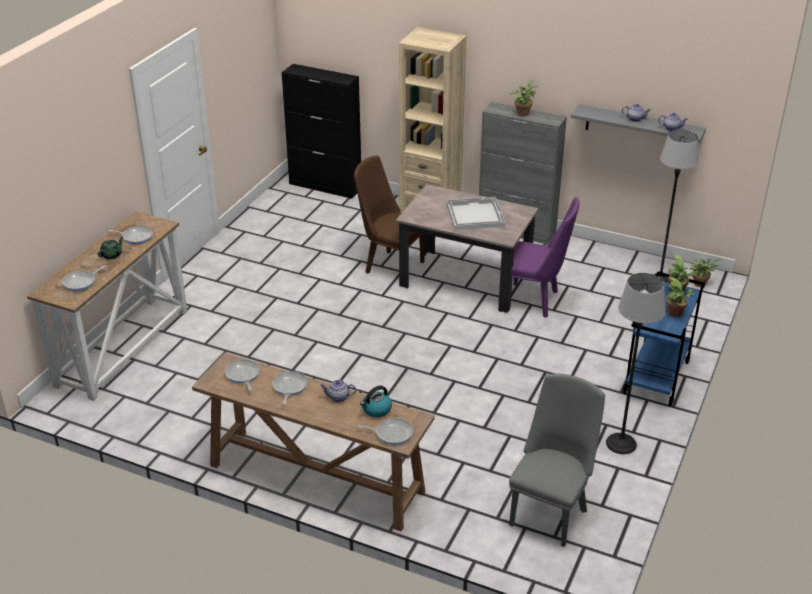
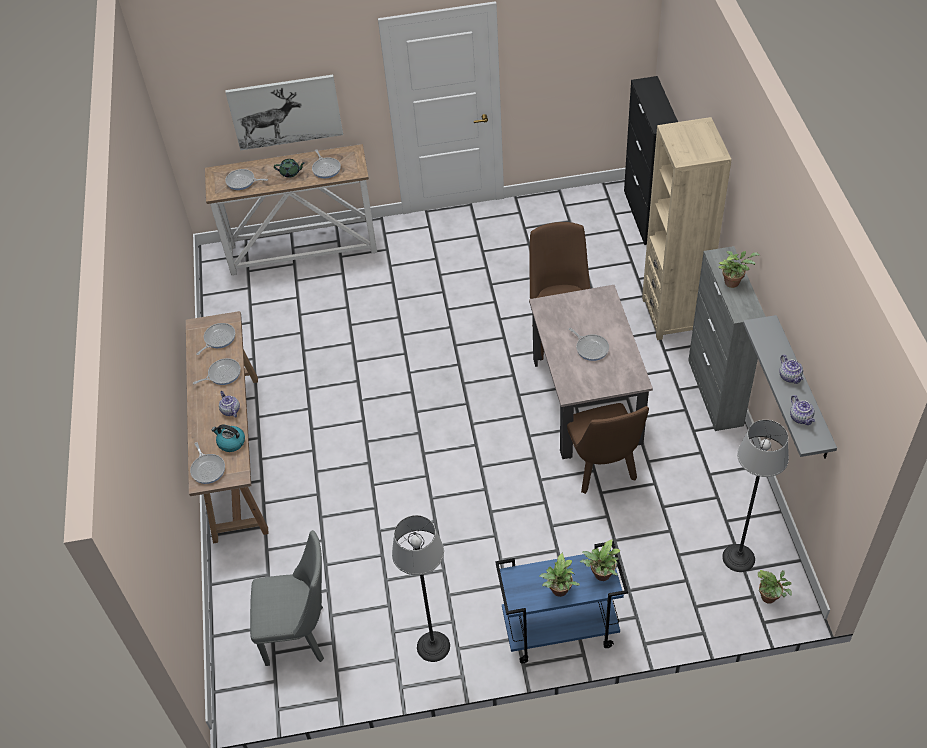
camera: 60 degrees right, 15 degrees up
(78, 199) = (285, 112): none -> picture
(474, 215) = (591, 348): white tray -> frying pan
(536, 301) = (603, 471): purple chair -> brown chair

